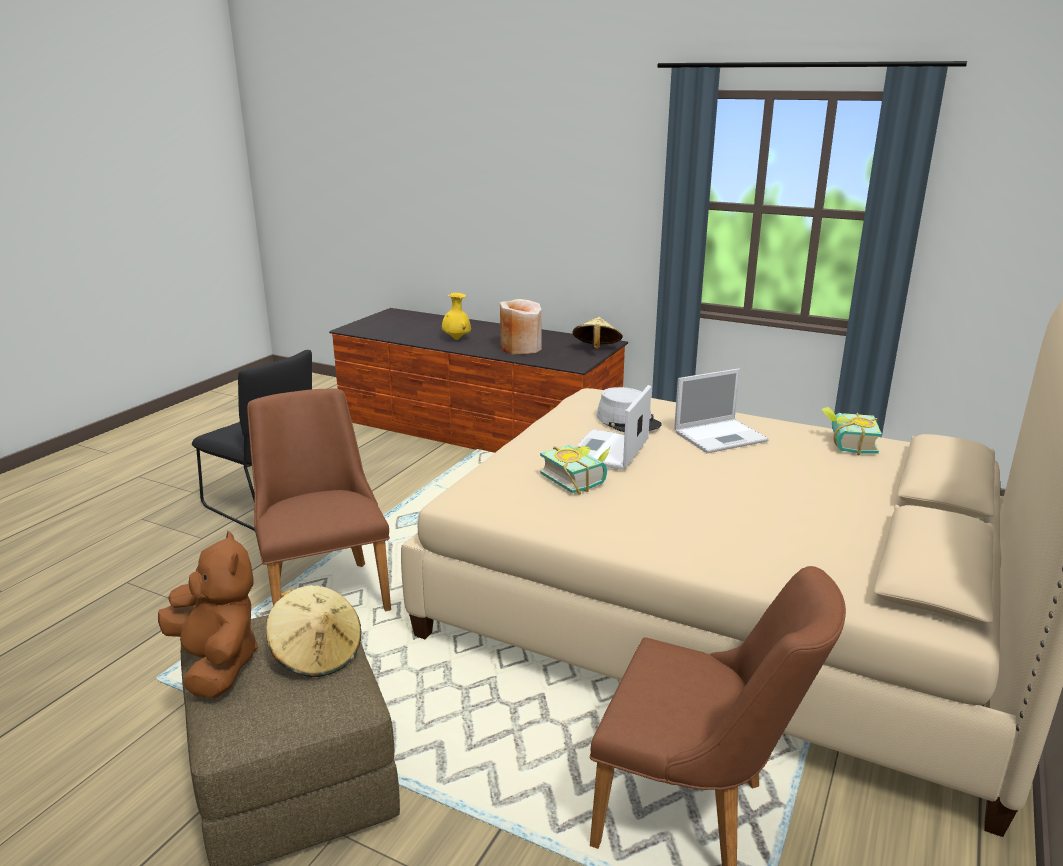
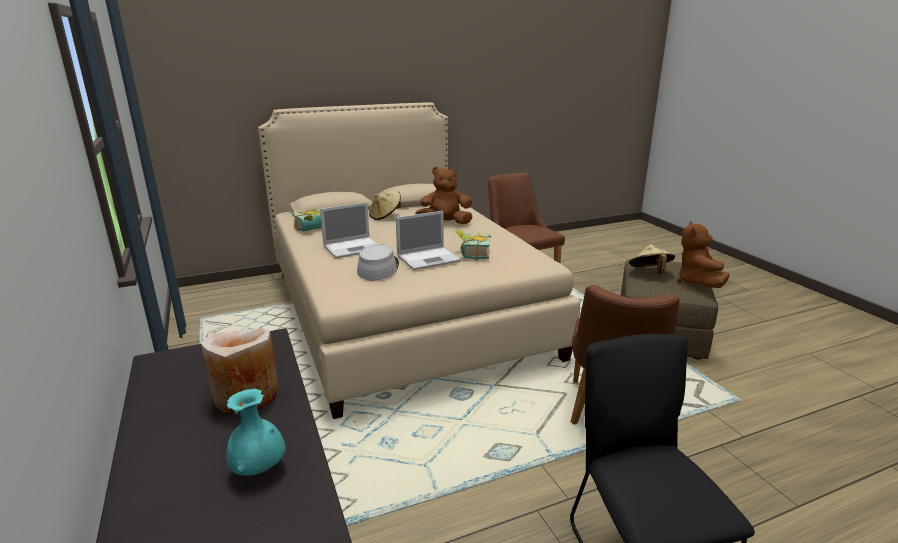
camera: 140 degrees left, 0 degrees up
(457, 339) = (259, 470): yellow vase -> turquoise vase
(596, 349) = (196, 354): beige hat -> beige hat (385, 216)
(721, 436) = (354, 247): laptop -> laptop turned 135 degrees clockwise
(737, 527) = (445, 223): none -> brown plush toy

